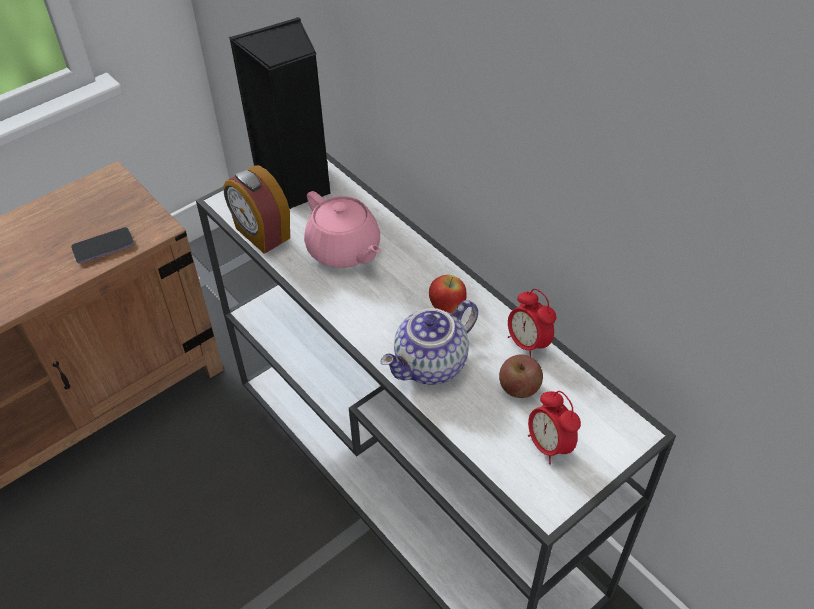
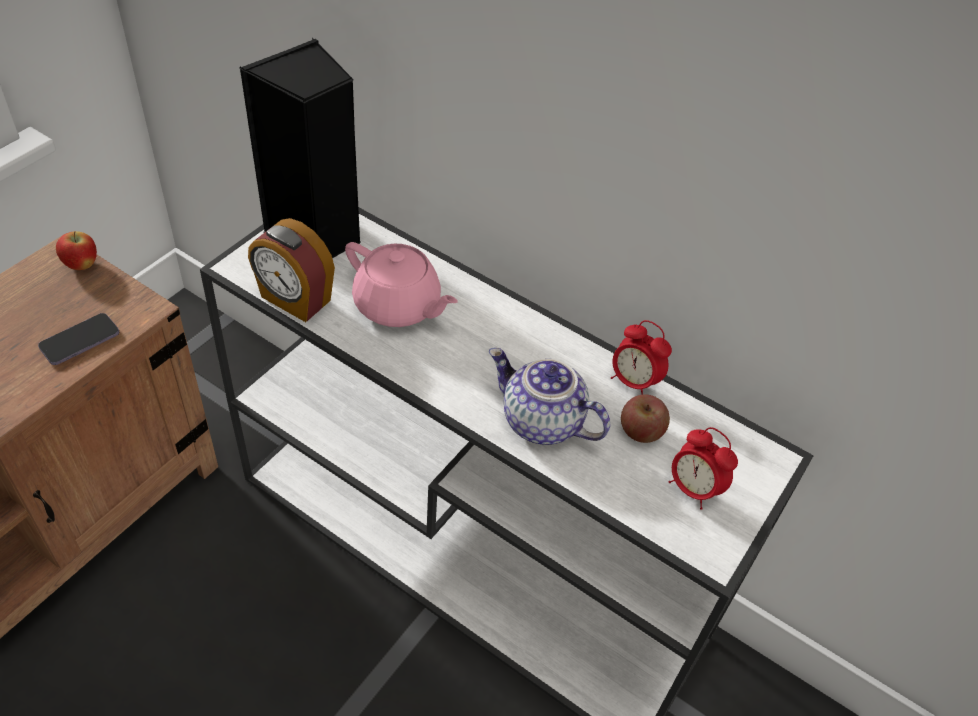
camera: 20 degrees left, 0 degrees up
(431, 366) = (540, 422): teapot -> teapot turned 90 degrees clockwise
(447, 308) = (535, 355): apple -> apple (81, 265)

